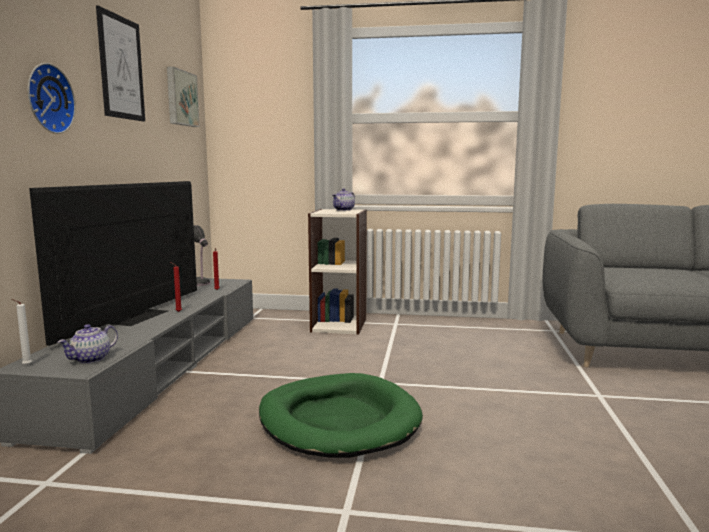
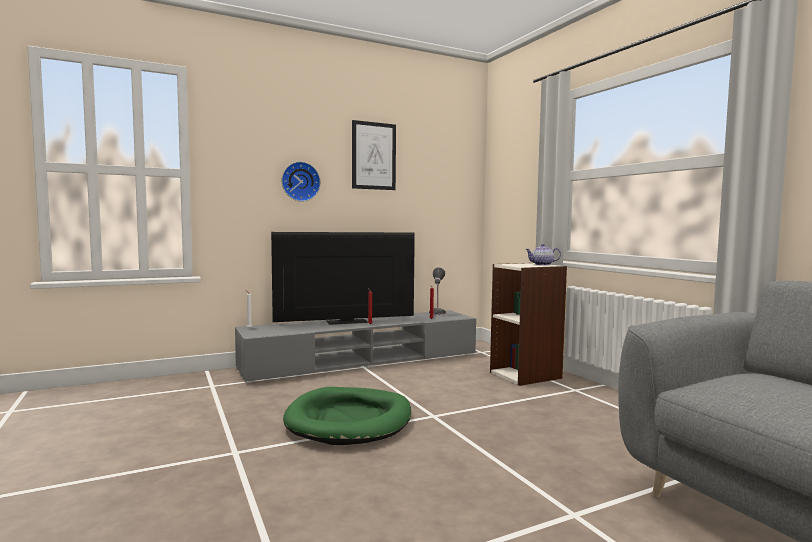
camera: 55 degrees right, 5 degrees down
(91, 359) = (269, 332): teapot -> none
(180, 98) = (447, 170): picture -> none

